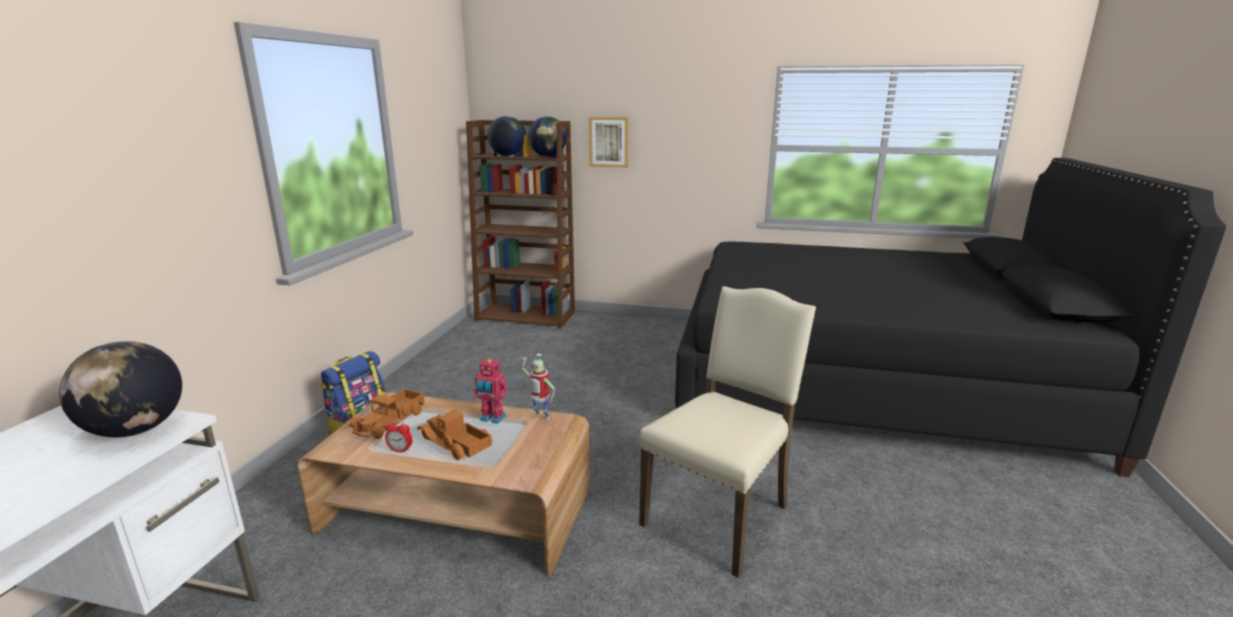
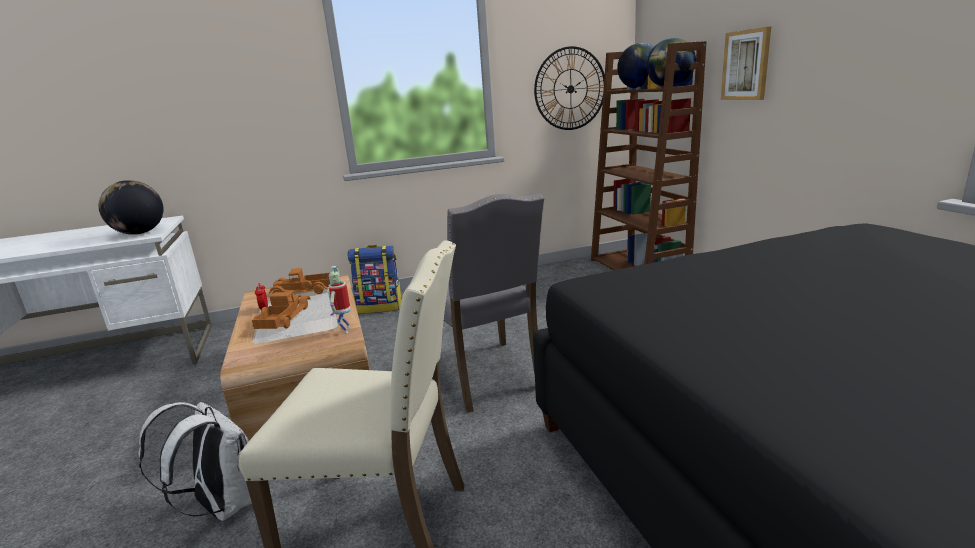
camera: 60 degrees right, 0 degrees up
(440, 155) = (570, 89): none -> wall clock
(492, 419) = (330, 315): toy robot -> none
(588, 423) = (486, 376): none -> grey chair
(619, 598) = (222, 505): none -> white backpack

